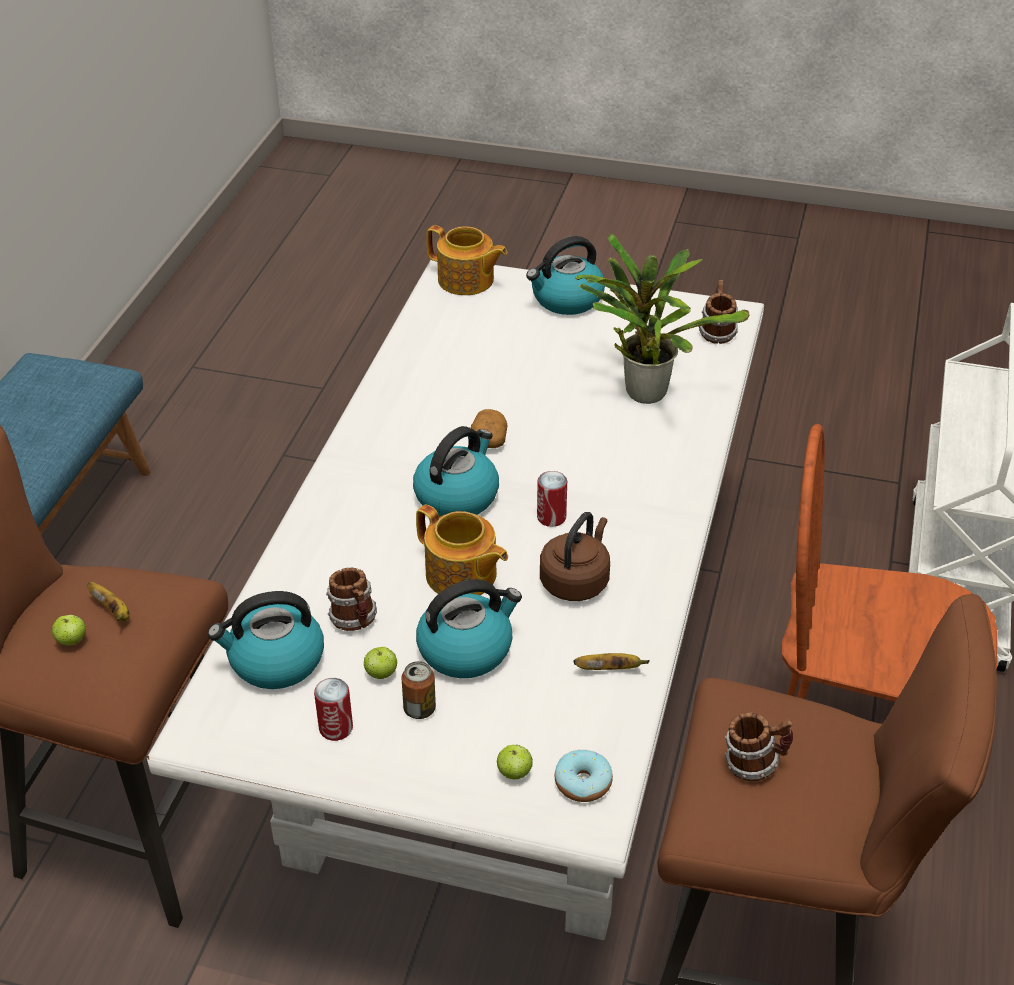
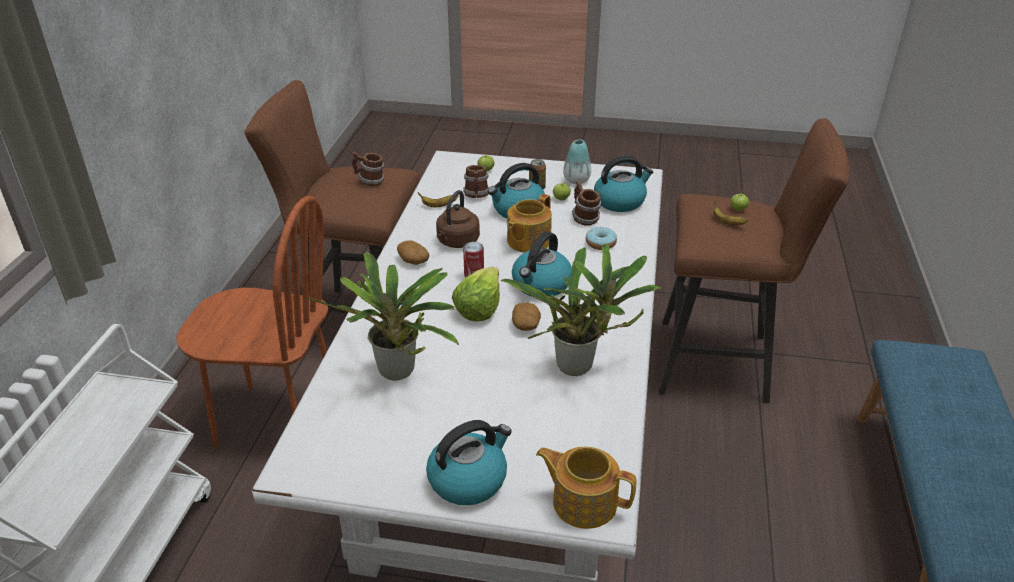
camera: 175 degrees right, 5 degrees down
(336, 728) = (576, 180): can -> vase
(435, 387) = (580, 367): none -> potted plant
(462, 576) = (527, 241): teapot -> teapot turned 90 degrees counterclockwise
(547, 466) = (479, 307): none -> lettuce
(583, 783) = (453, 169): donut -> donut (600, 243)
(644, 548) = (413, 260): none -> potato
(716, 333) = (315, 442): mug -> mug (477, 196)

